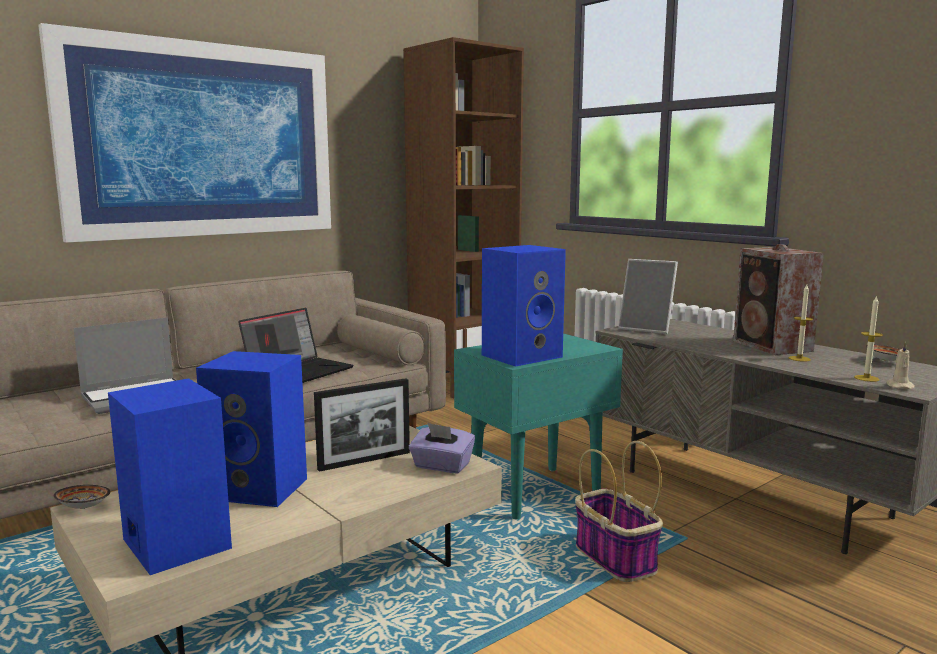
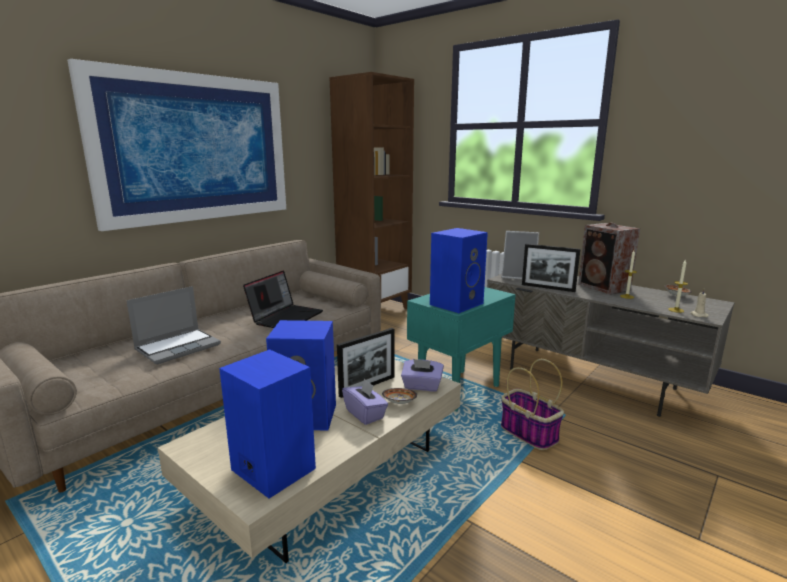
camera: 10 degrees left, 5 degrees up
(83, 507) = (184, 445): bowl -> bowl (399, 403)
(340, 492) = (365, 414): none -> purple tissue box
(680, 343) = (548, 288): none -> picture frame

